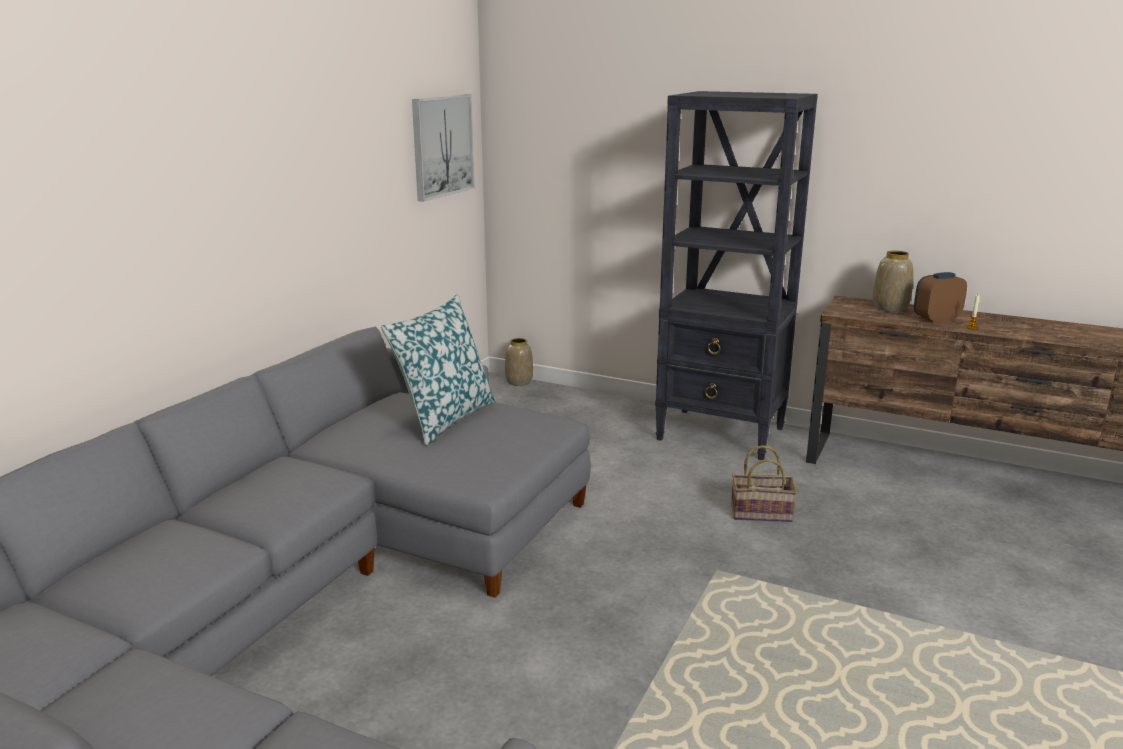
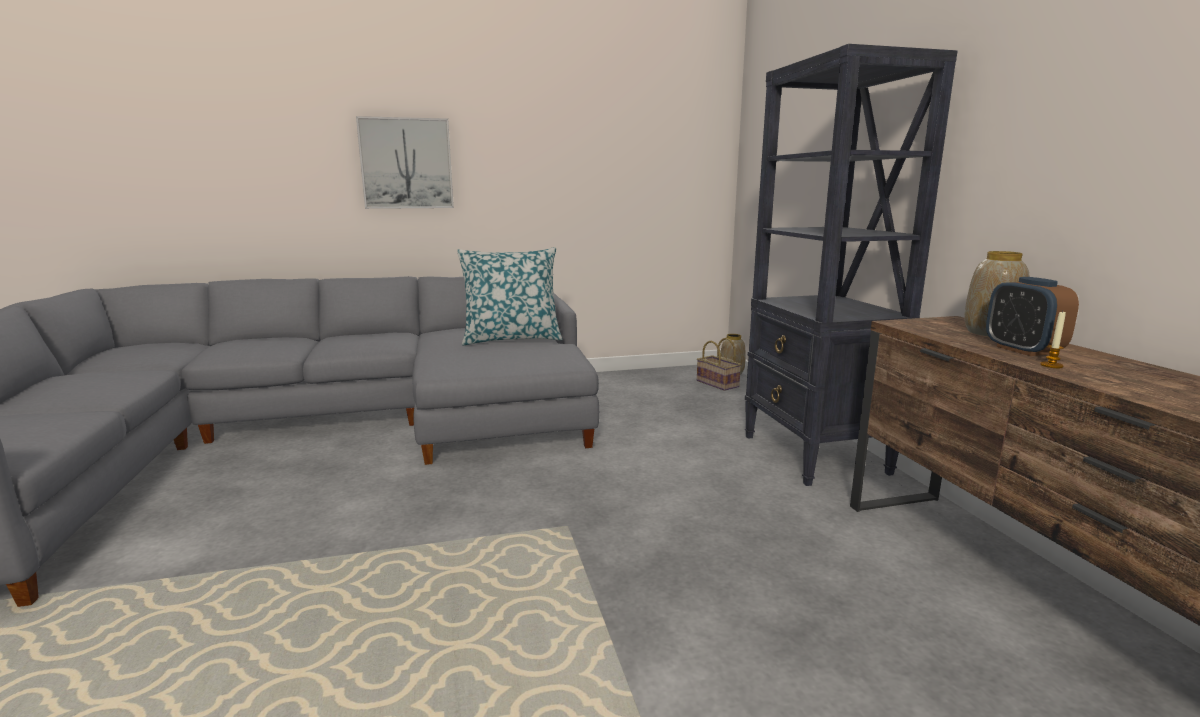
camera: 50 degrees right, 5 degrees down
(442, 146) = (677, 156): picture -> picture (406, 163)
(762, 512) = (705, 516): basket -> basket (719, 384)
(936, 319) = (1022, 350): alarm clock -> alarm clock turned 135 degrees counterclockwise

